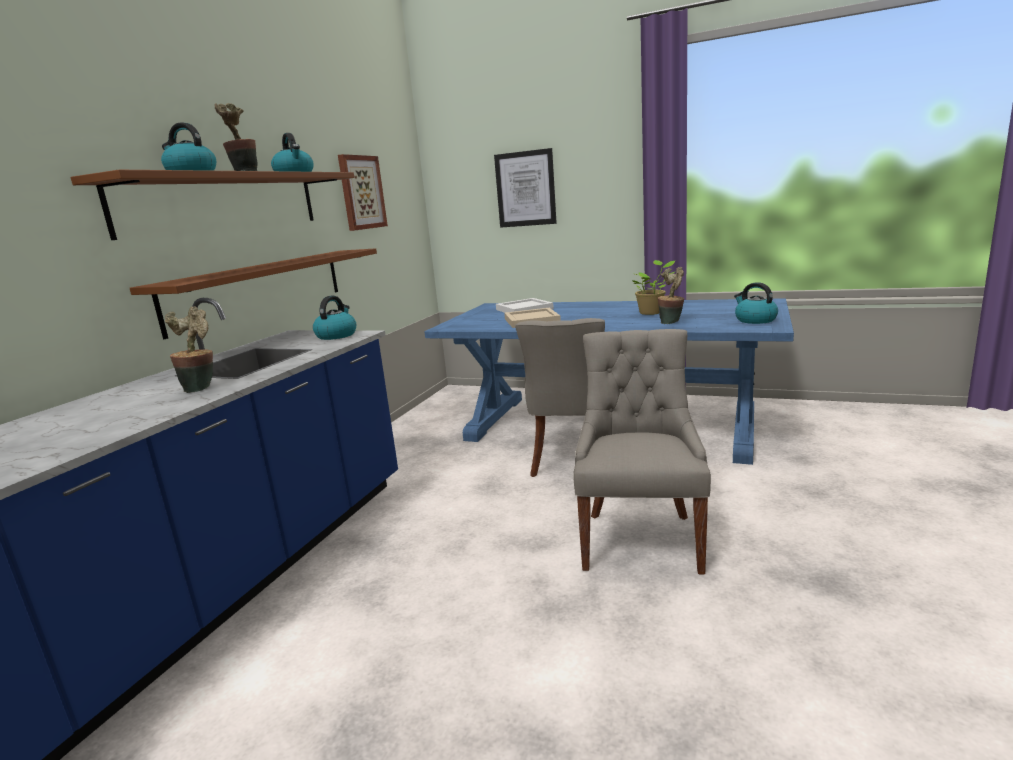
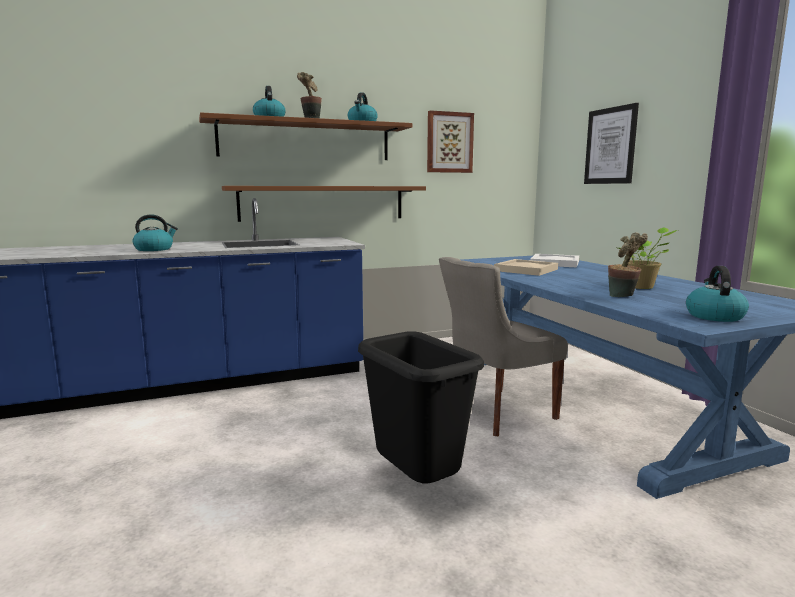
camera: 45 degrees right, 5 degrees down
(201, 387) = (203, 247): potted plant -> none
(336, 335) = (337, 242): kettle -> kettle (154, 249)
(640, 539) = (417, 485): grey chair -> black trash can

